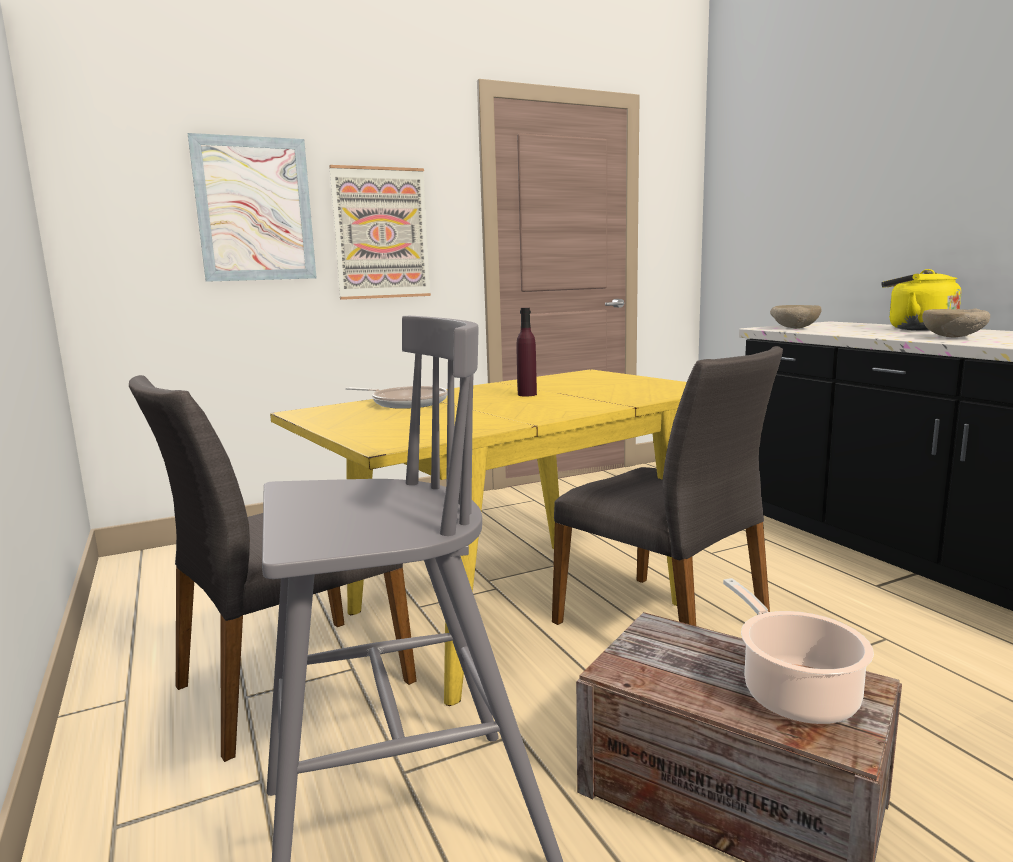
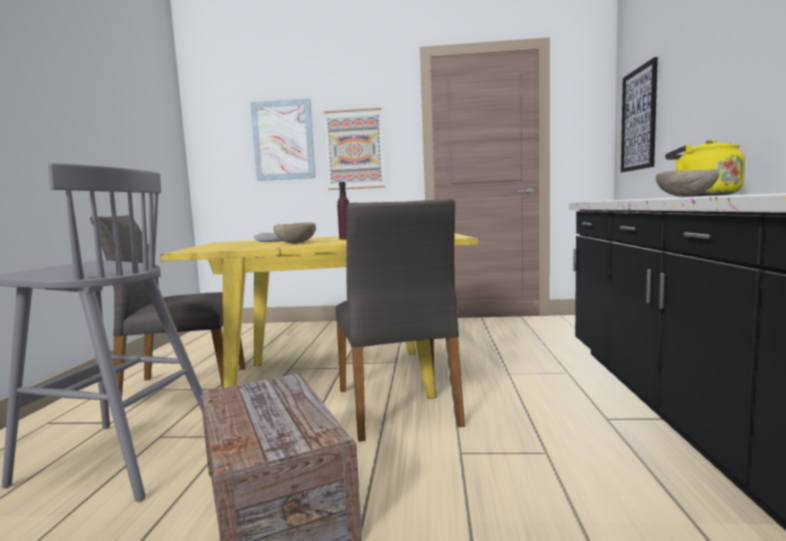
camera: 30 degrees right, 5 degrees down
(755, 220) = (639, 119): none -> picture
(793, 328) = (605, 200): beige bowl -> beige bowl (295, 243)
(794, 692) = (276, 427): cooking pot -> none

